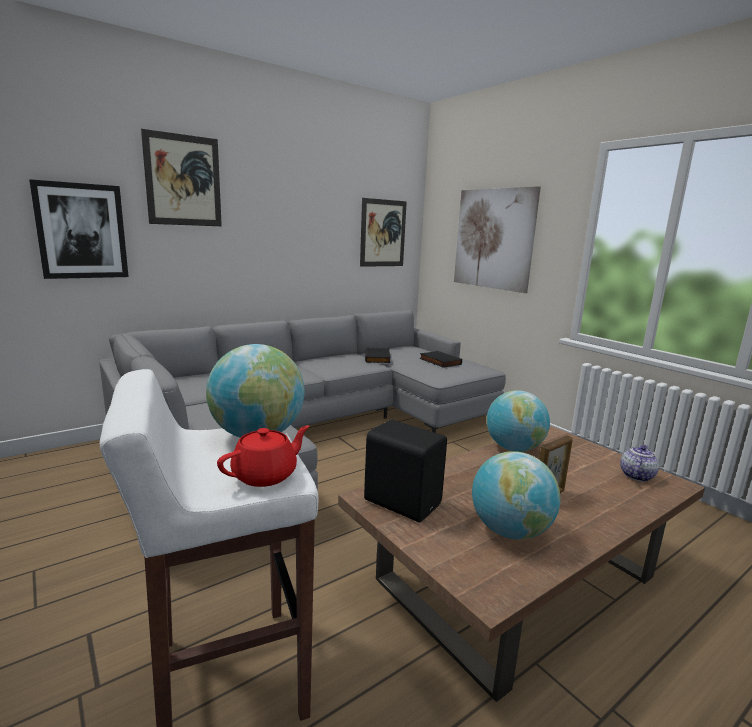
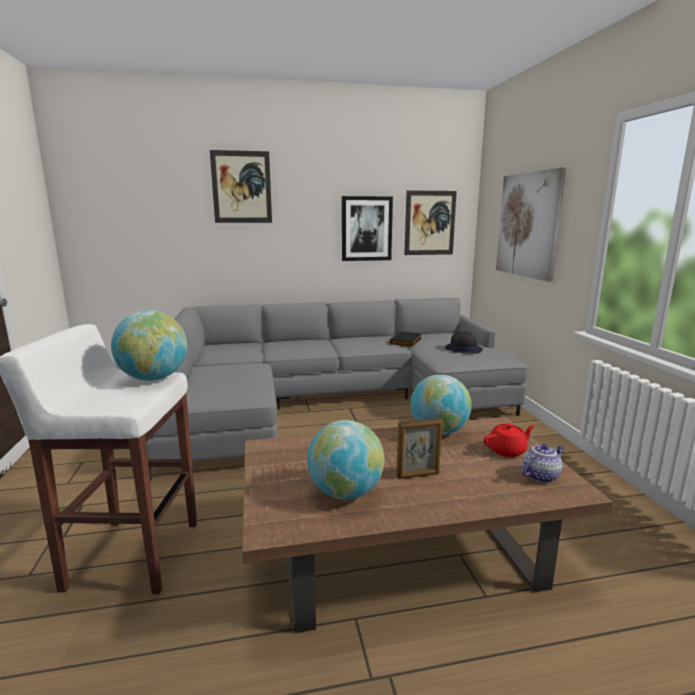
camera: 25 degrees right, 0 degrees up
(81, 231) = (167, 230): picture -> picture (366, 228)
(266, 475) = (119, 402): red teapot -> red teapot (507, 450)
(402, 501) = (285, 454): black speaker -> none
(439, 361) = (463, 349): black book -> black hat

